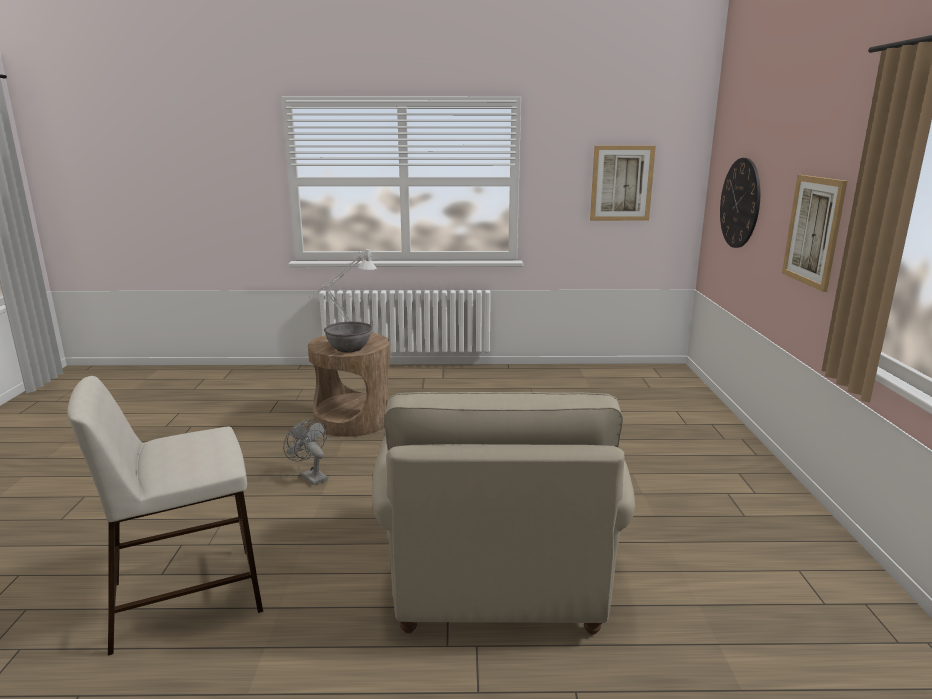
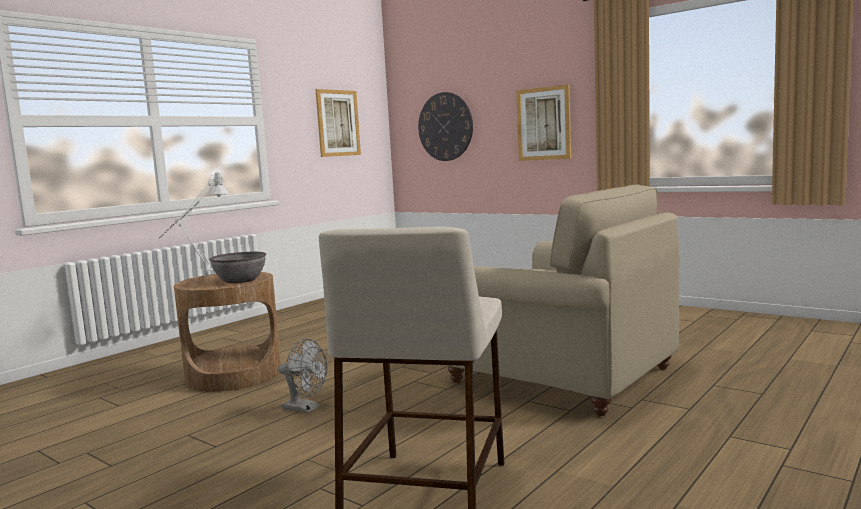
camera: 50 degrees left, 10 degrees down
(311, 476) = (306, 409): grey fan -> grey fan turned 150 degrees counterclockwise

